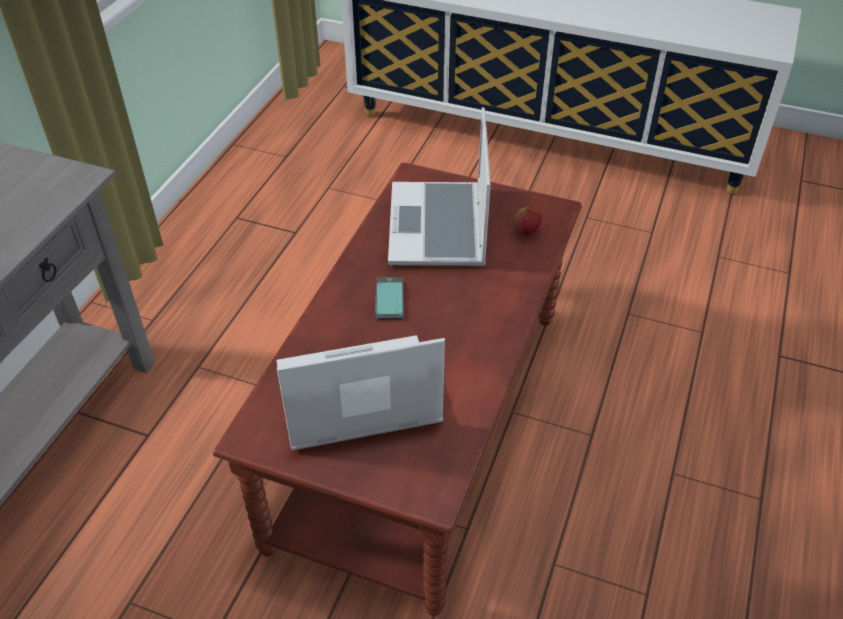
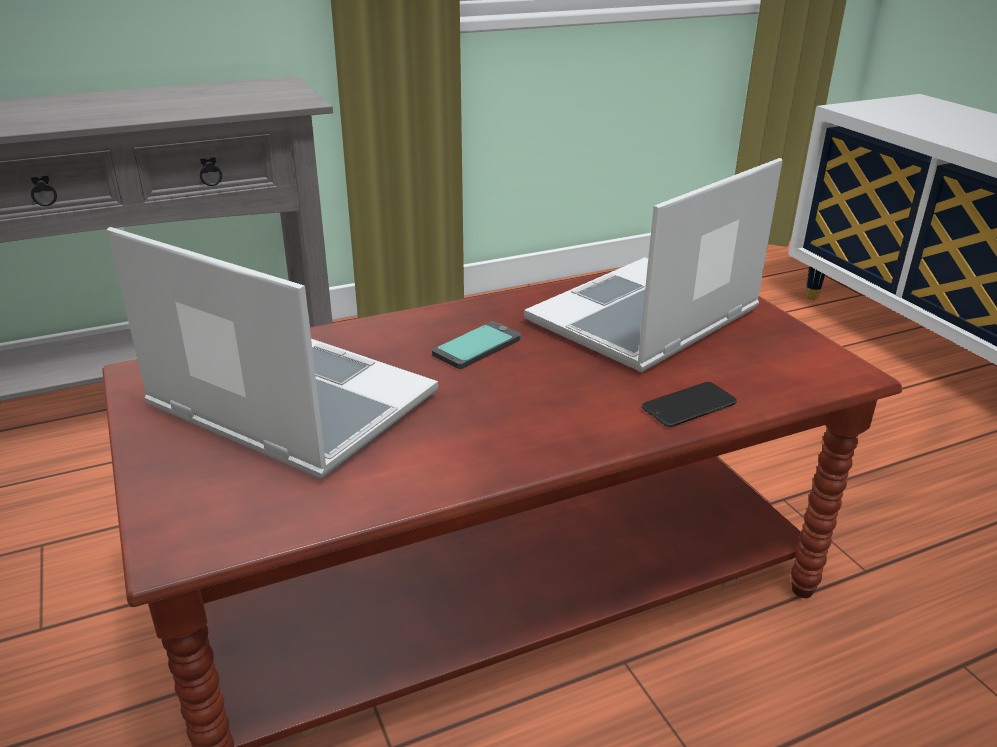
camera: 45 degrees right, 15 degrees down
(523, 272) = (689, 406): none -> phone
(526, 231) = (760, 371): apple -> none

